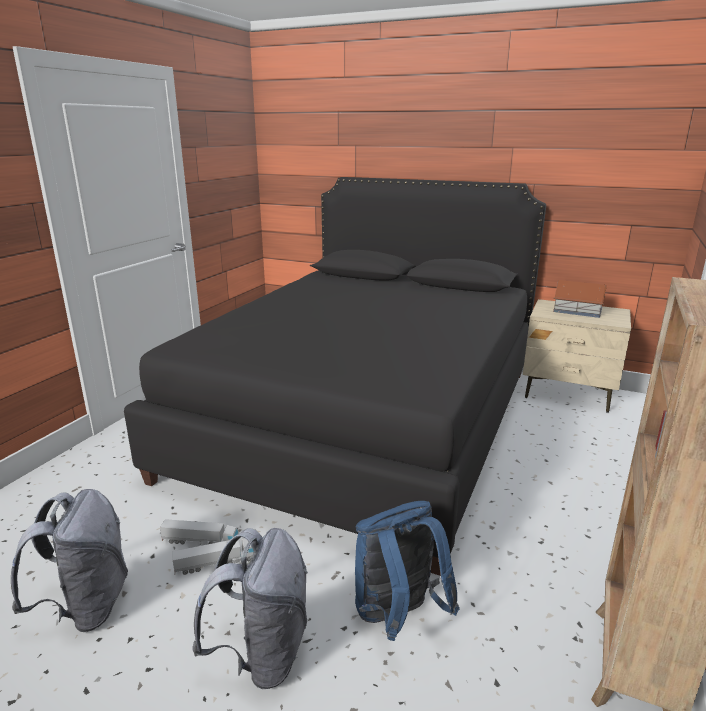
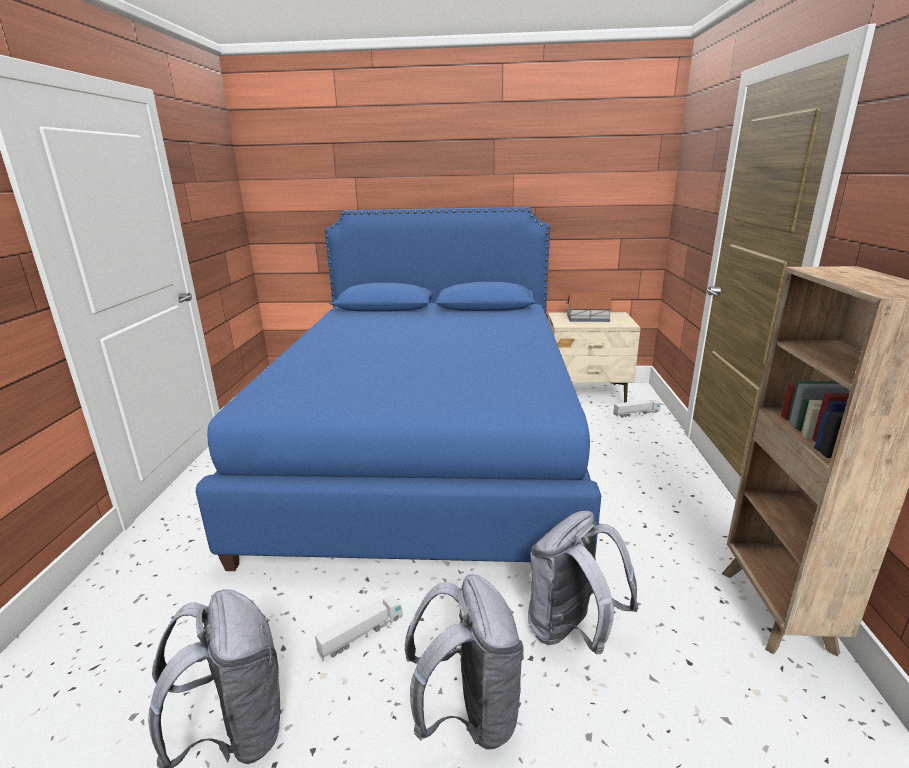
camera: 20 degrees left, 0 degrees up
(200, 541) = (329, 615): toy truck -> toy truck (636, 413)
(366, 420) = (427, 450): black bed -> blue bed
(397, 617) = (572, 631): blue backpack -> grey backpack

